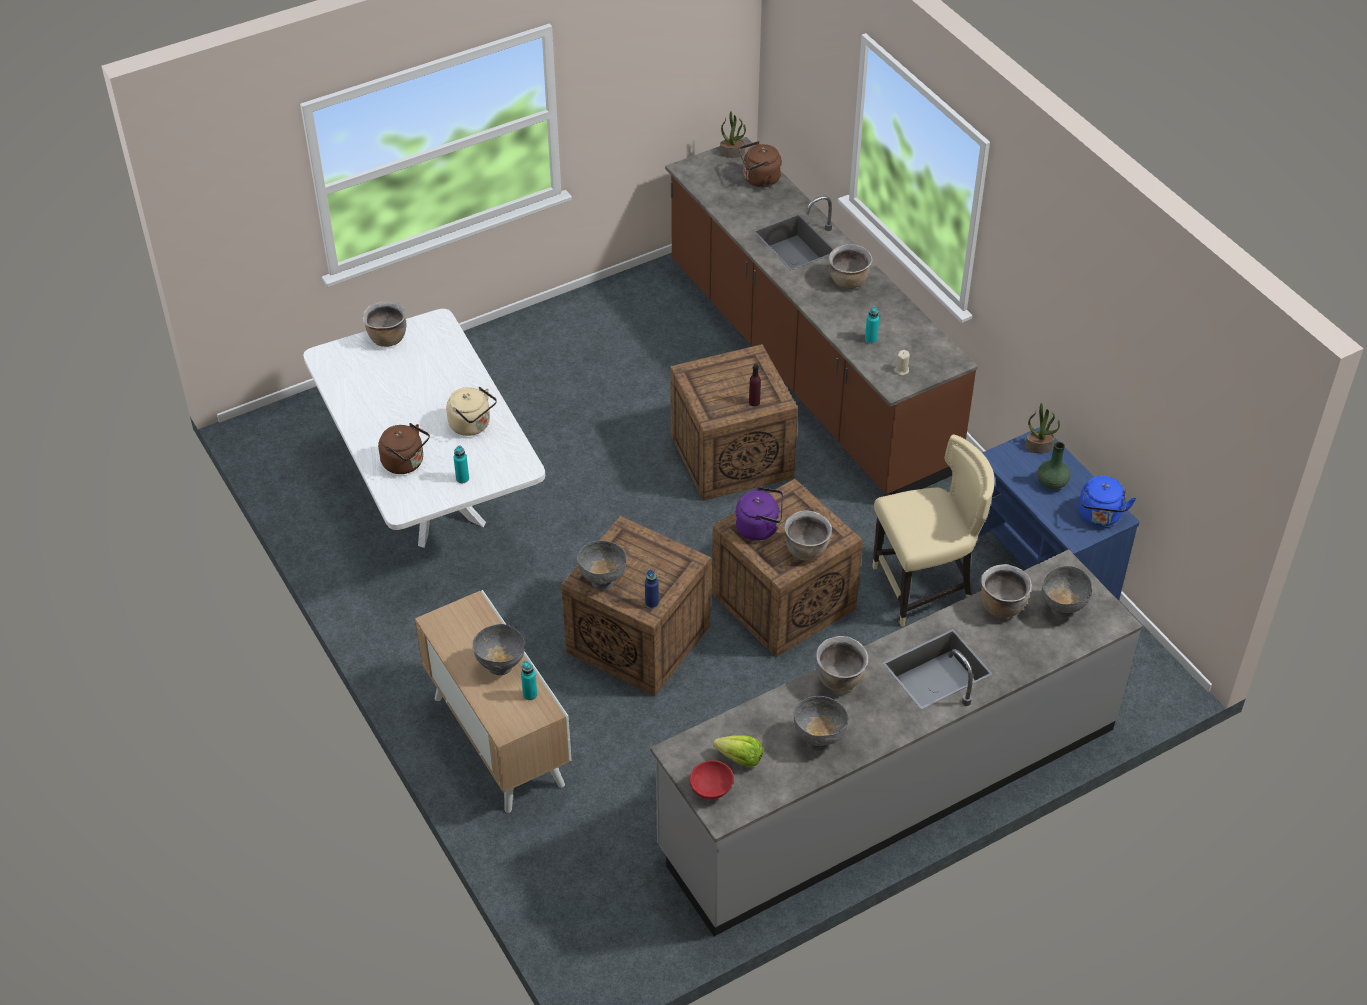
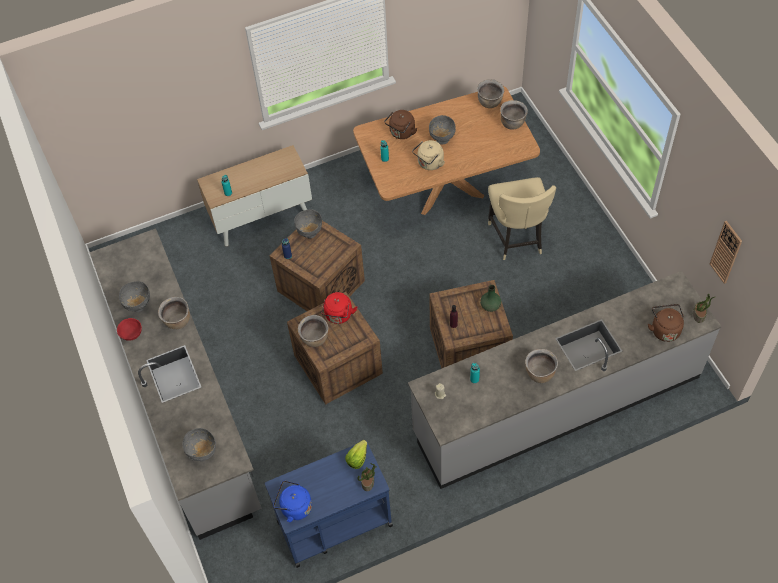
camera: 100 degrees right, 10 degrees up
(433, 500) = (445, 190): white dining table -> brown dining table
(500, 666) = (250, 181): grey bowl -> grey bowl (442, 139)
(688, 75) = (726, 252): none -> wall clock
(712, 790) = (120, 253): red bowl -> red bowl (131, 334)
(740, 759) = (136, 267): lettuce -> lettuce (357, 458)
(760, 528) = (338, 316): purple kettle -> red kettle
(806, 366) = (556, 404): brown counter -> grey counter
(925, 588) = (336, 448): beige chair -> beige chair (517, 239)
(1001, 606) = (213, 418): brown cooking pot -> brown cooking pot (490, 102)
(1052, 482) = (331, 483): green vase -> green vase (490, 306)

